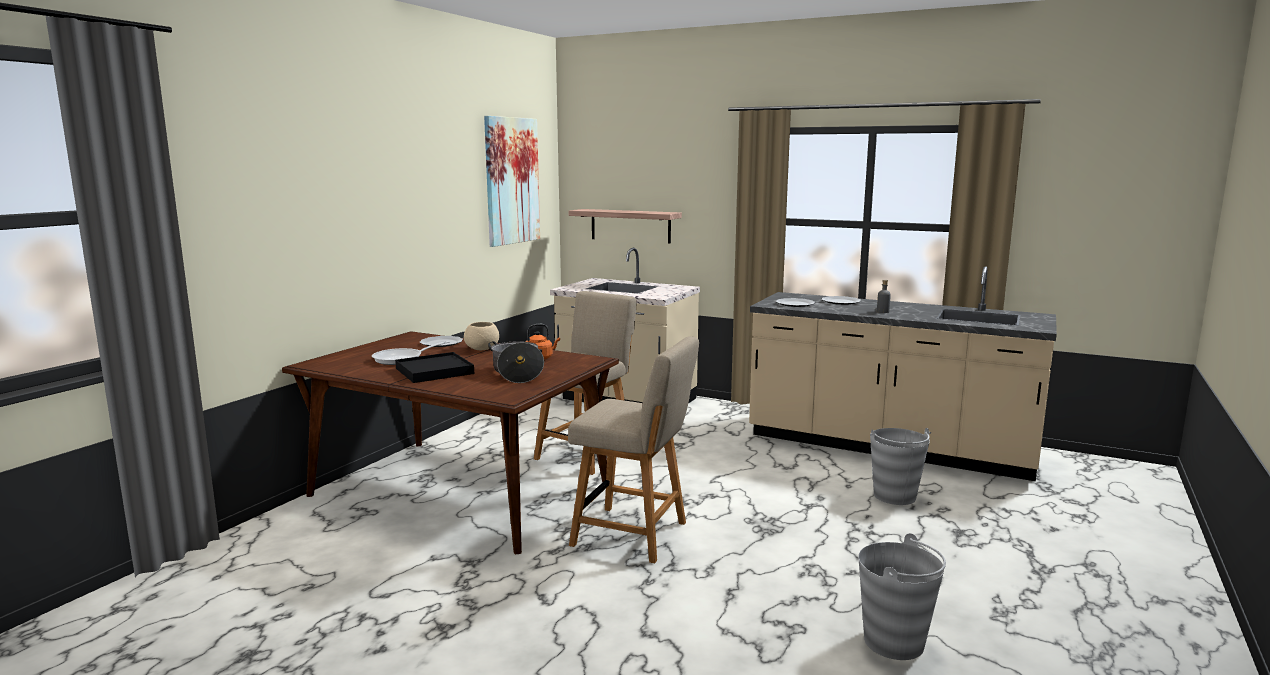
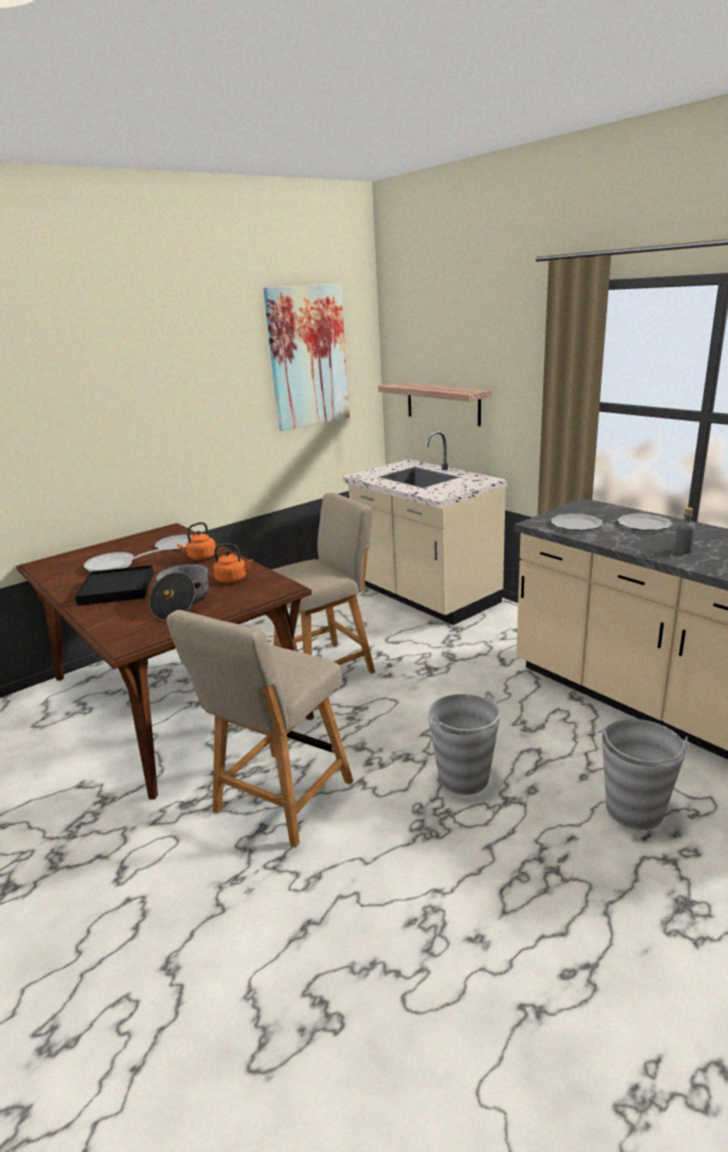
camera: 25 degrees right, 10 degrees up
(482, 349) = (200, 557): beige bowl -> orange kettle
(635, 535) = (279, 800): beige chair -> beige chair turned 75 degrees clockwise
(894, 642) = (435, 1102): grey bucket -> grey bucket (463, 778)

